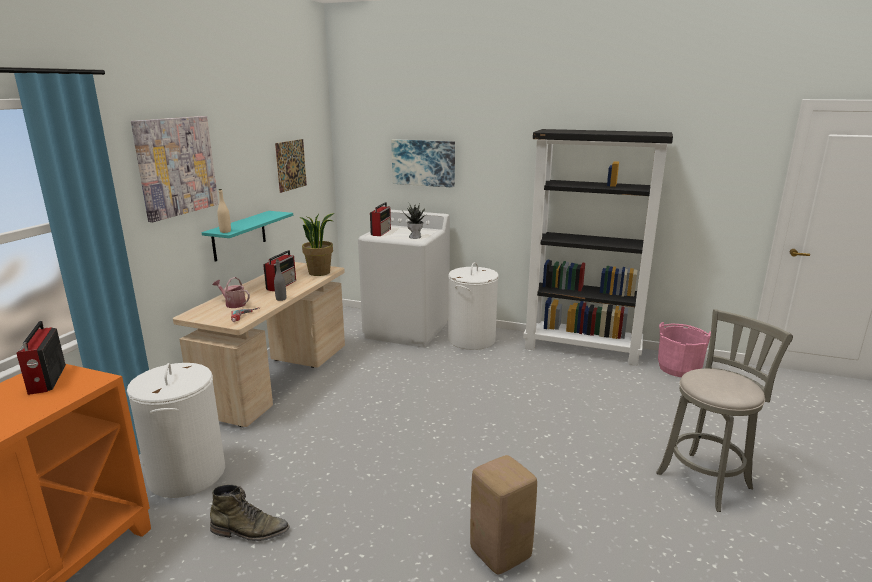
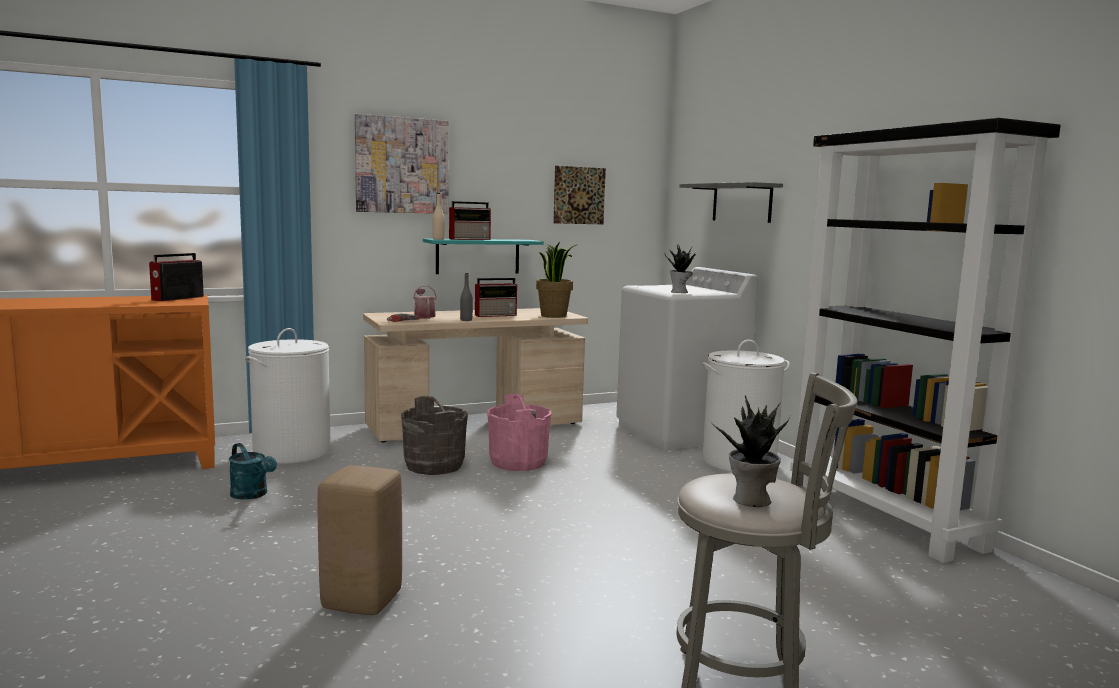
camera: 45 degrees right, 10 degrees down
(250, 531) = (252, 495): green boot -> turquoise watering can
(323, 428) = (434, 465): none -> grey bucket
(381, 232) = (658, 286): radio -> radio (470, 239)
(423, 162) = (741, 203): picture -> grey shelf
(679, 368) = (1023, 594): pink bucket -> pink bucket (518, 462)
(738, 389) = (750, 500): none -> potted plant

